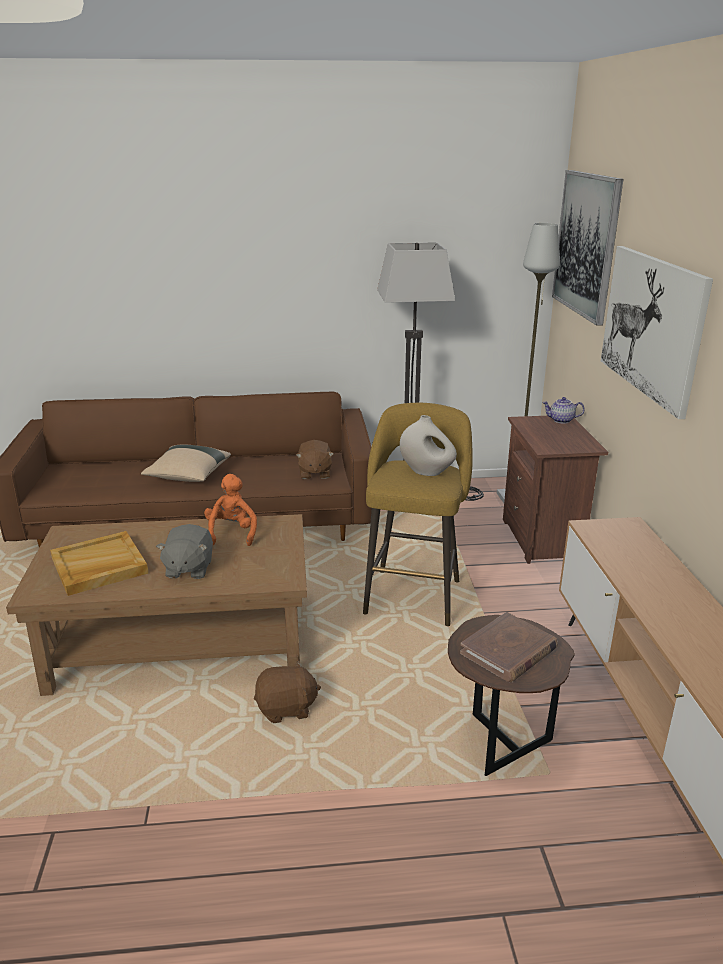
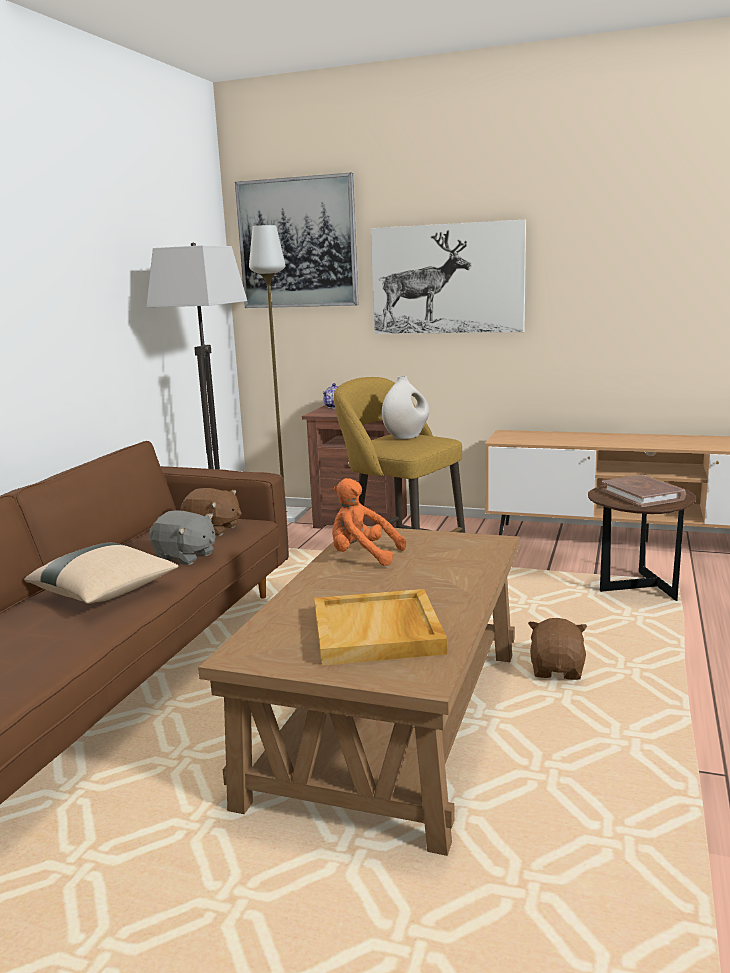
camera: 65 degrees left, 10 degrees down
(188, 569) = (432, 581): grey plush toy -> grey plush toy (185, 557)

